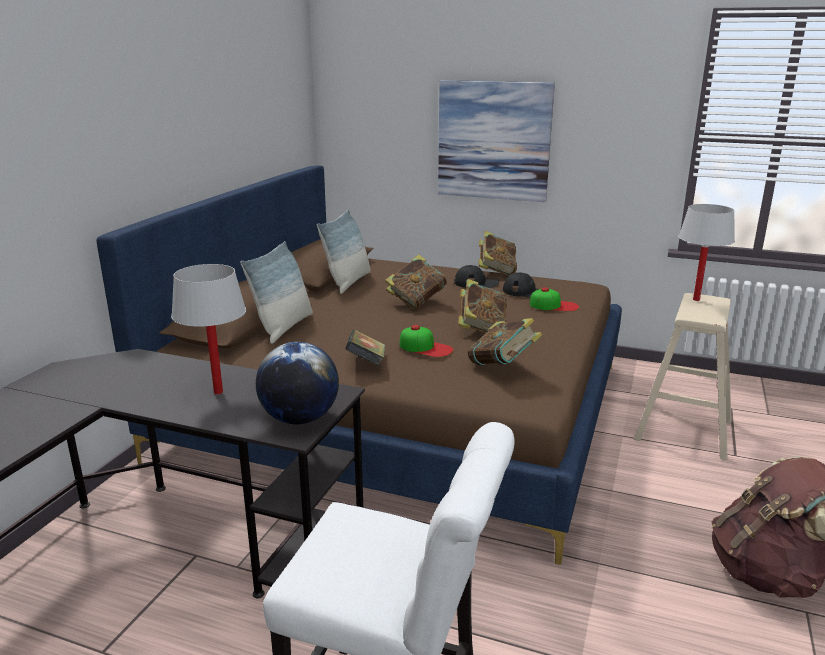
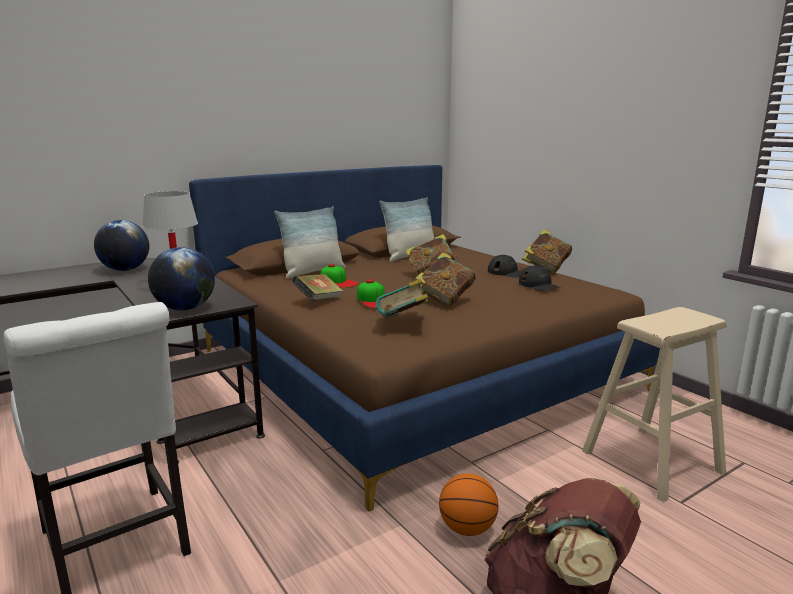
camera: 35 degrees right, 5 degrees down
(82, 387) = (125, 270): none -> globe
(493, 141) = (570, 146): picture -> none
(554, 305) = (545, 298): cap -> cap (338, 282)
(645, 542) = (467, 528): none -> basketball
(696, 299) = (678, 313): white table lamp -> none

